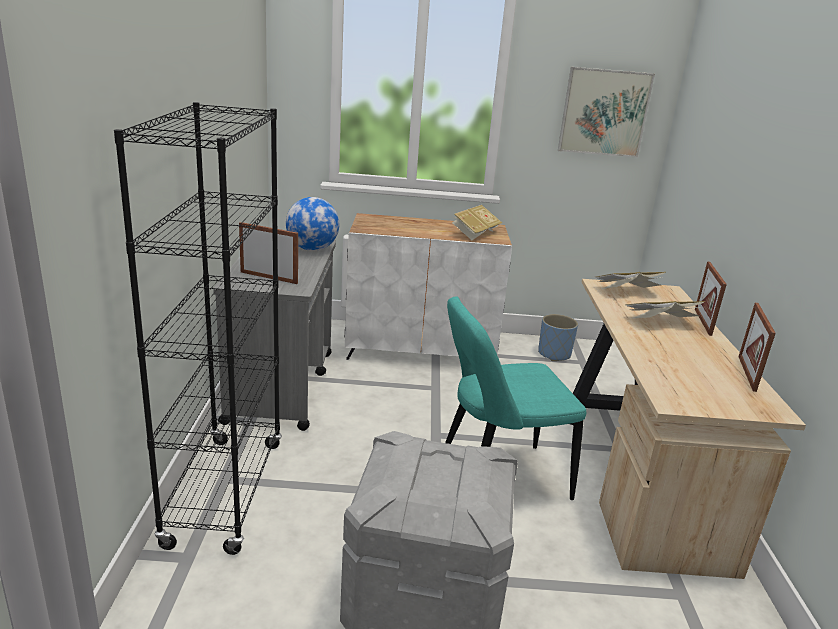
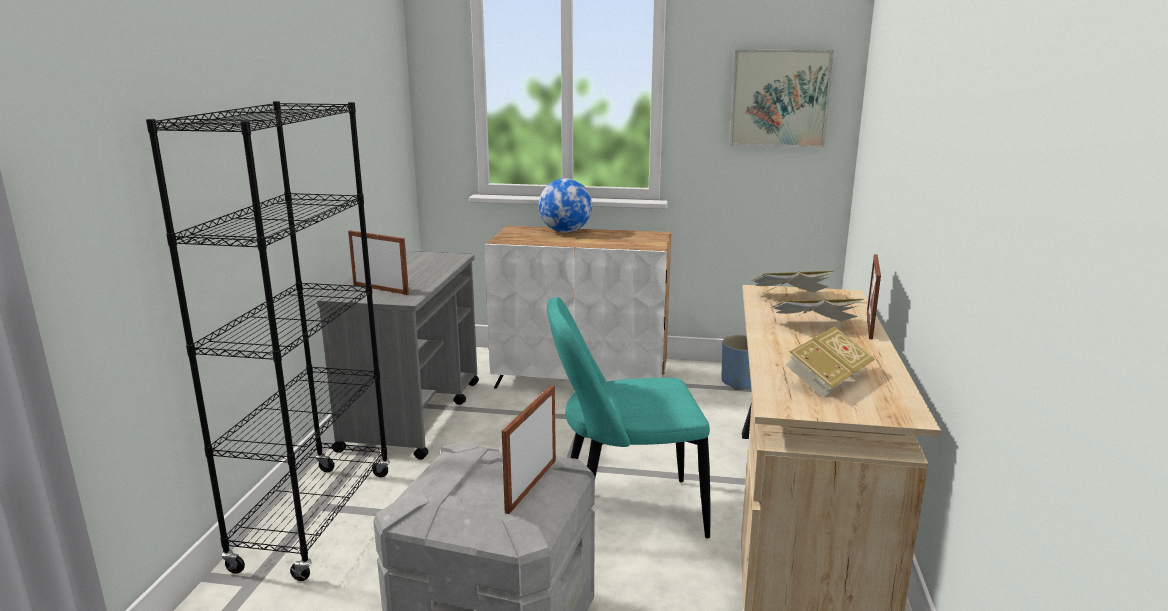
camera: 10 degrees right, 5 degrees down
(312, 249) = (443, 262): globe -> globe (565, 232)
(475, 233) = (629, 241): book -> book (827, 381)
(747, 373) = (894, 377): picture frame -> picture frame (531, 485)

